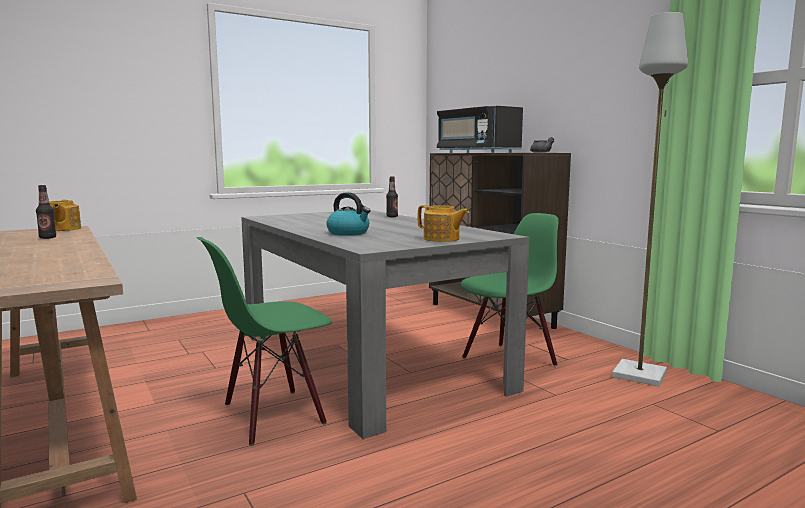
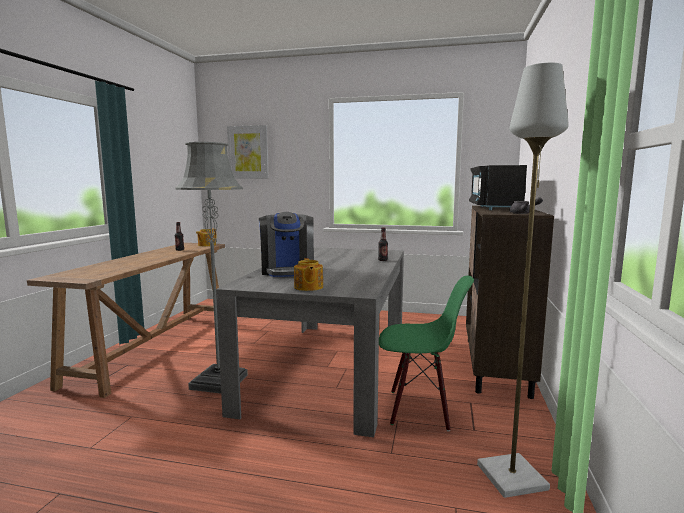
camera: 45 degrees right, 0 degrees up
(63, 71) = (248, 152): none -> picture
(273, 415) = (219, 382): green chair -> grey floor lamp
(349, 233) = (287, 271): kettle -> coffee machine

